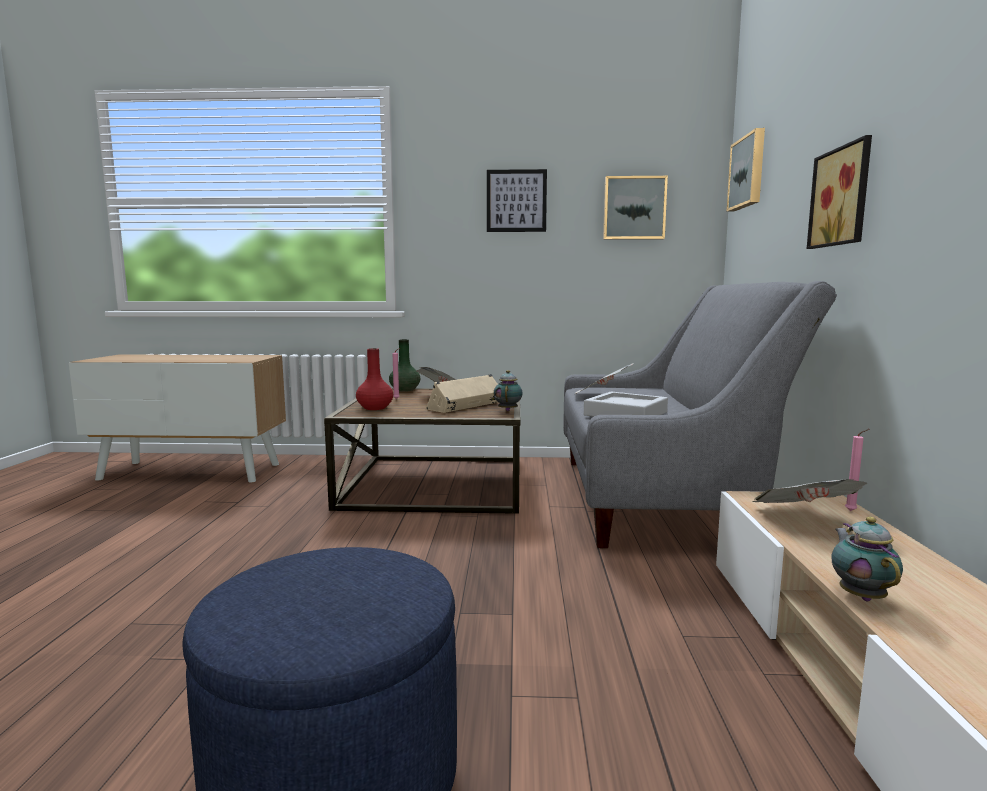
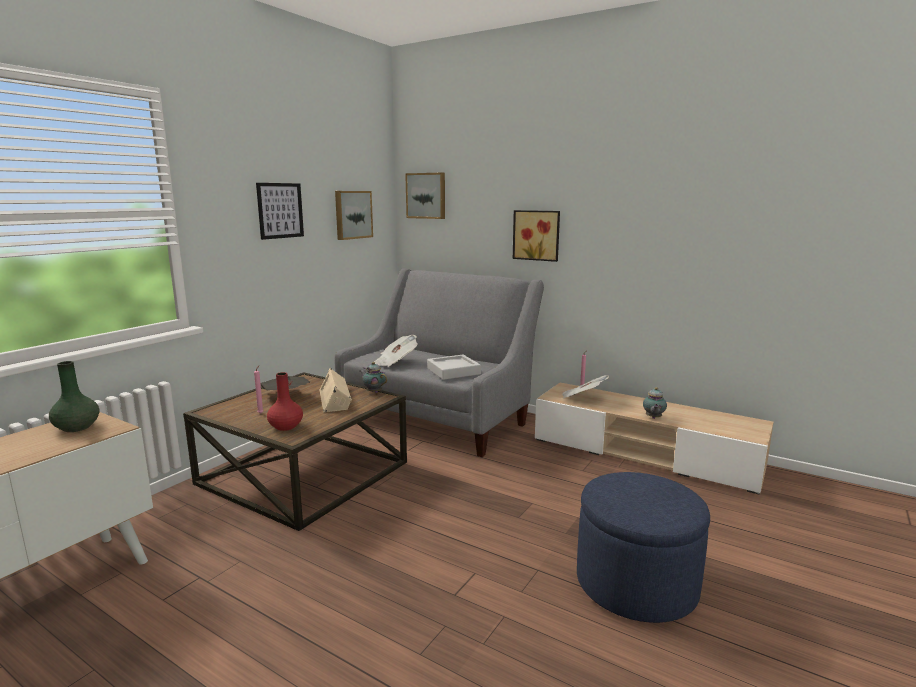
camera: 60 degrees left, 5 degrees up
(405, 390) = (228, 403): green vase -> green vase (77, 427)
(860, 596) = (653, 418): teapot -> teapot turned 105 degrees counterclockwise

